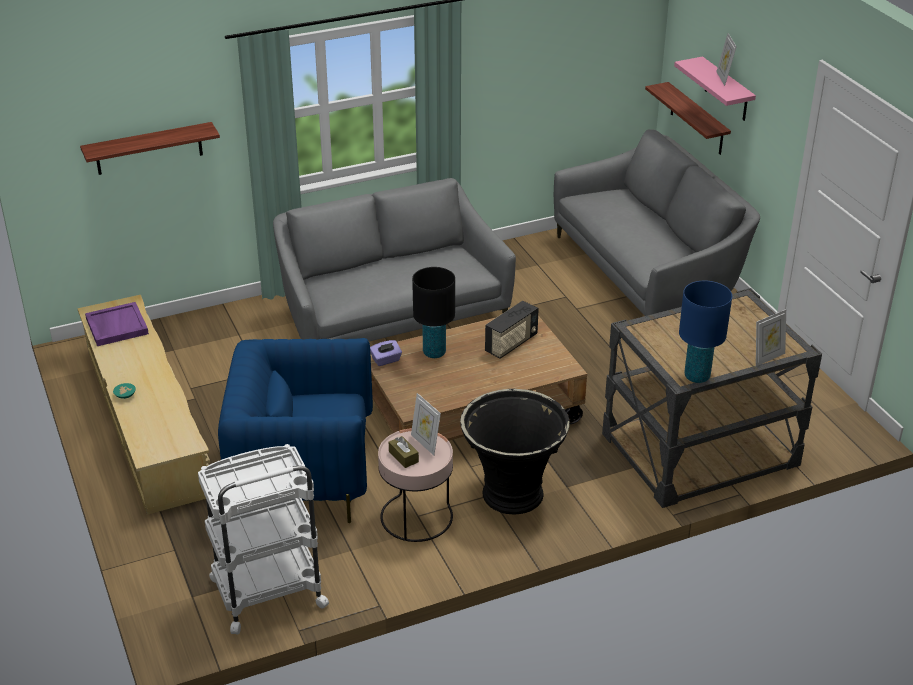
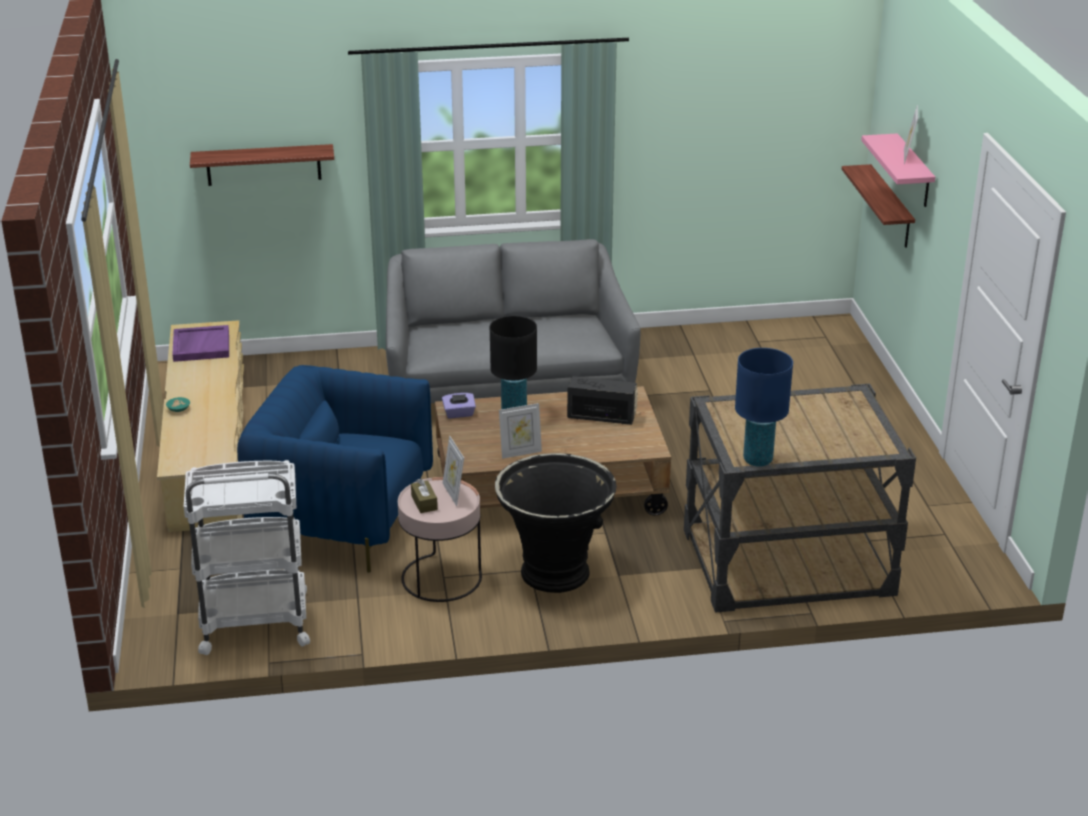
camera: 15 degrees right, 5 degrees down
(511, 344) = (602, 417): radio -> radio turned 135 degrees counterclockwise
(648, 272) = (816, 378): grey sofa -> none
(767, 357) = (849, 453): picture frame -> picture frame (520, 452)

